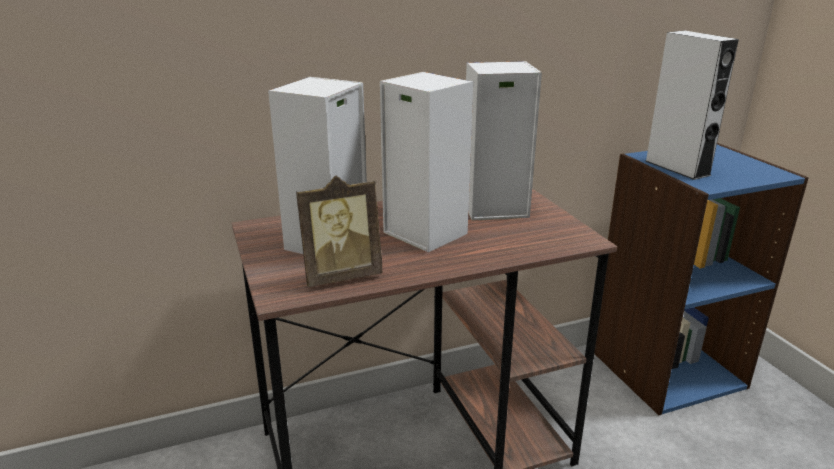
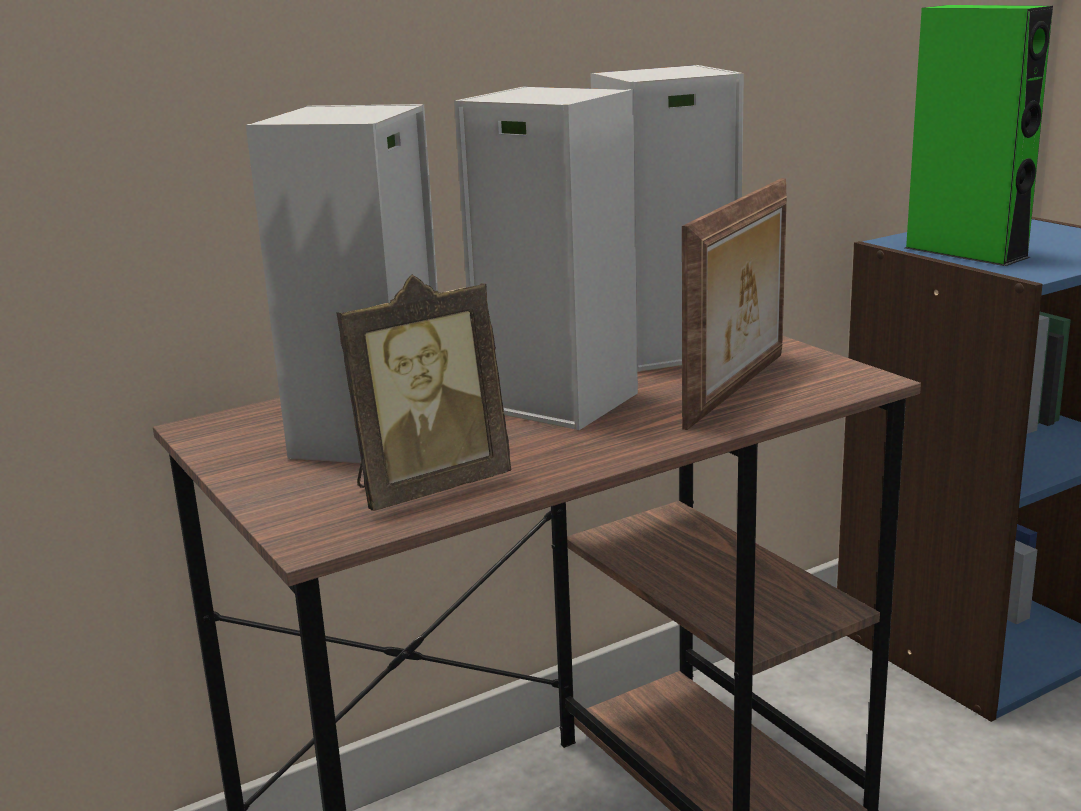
camera: 10 degrees left, 5 degrees down
(519, 238) = (739, 390): none -> picture frame
(677, 168) = (965, 252): grey speaker -> green speaker

